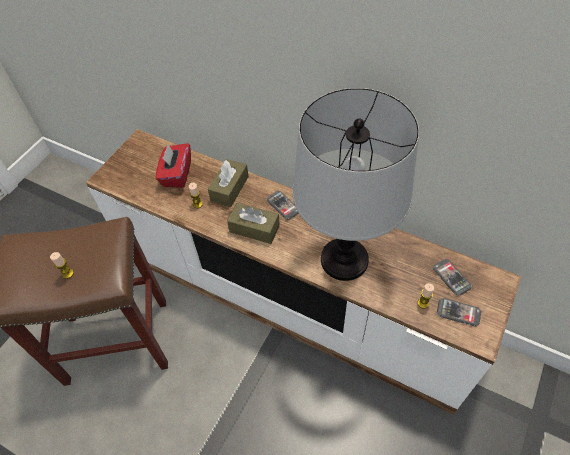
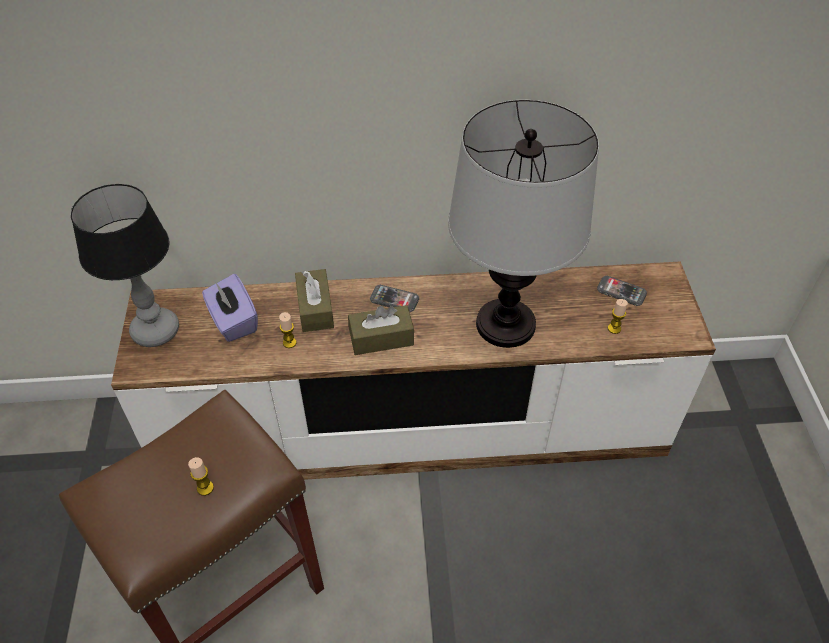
camera: 35 degrees left, 5 degrees down
(131, 161) = (156, 331): none -> table lamp
(176, 174) = (233, 321): red tissue box -> purple tissue box
(458, 312) = (652, 321): phone -> none

